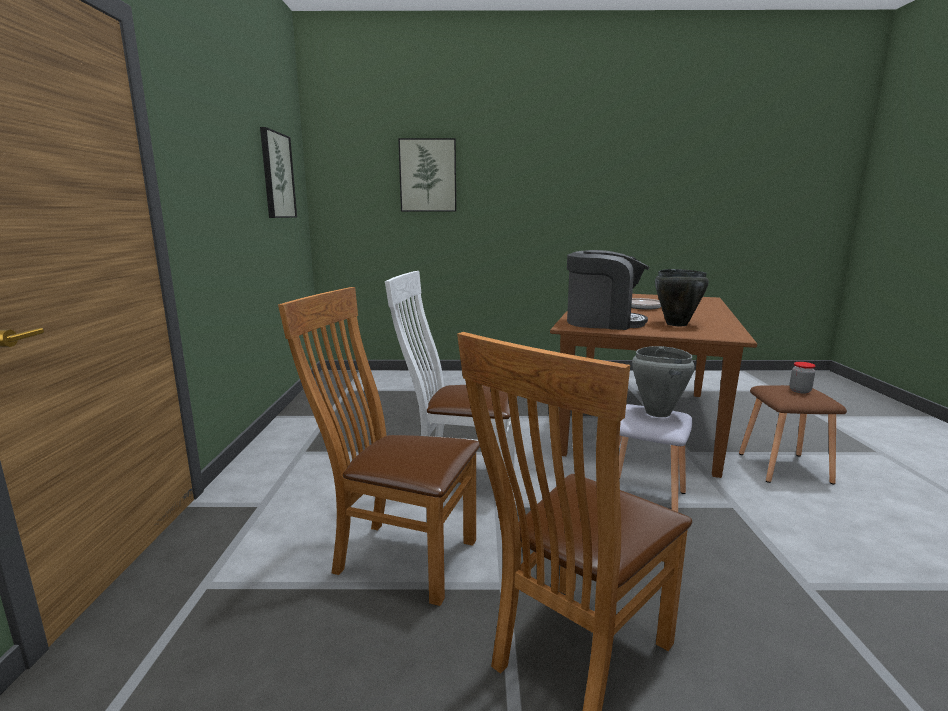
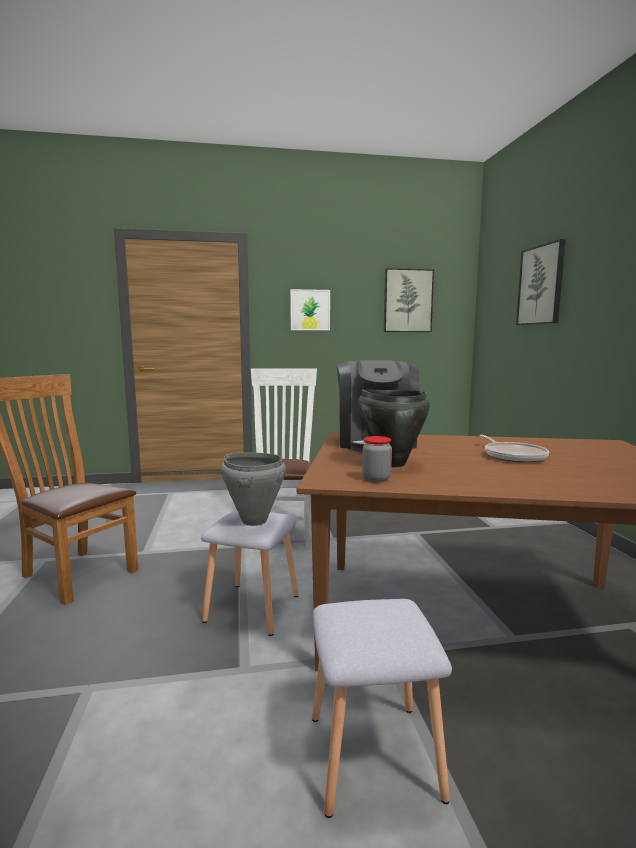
camera: 80 degrees right, 5 degrees down
(215, 181) = (310, 310): none -> picture
(397, 556) = (183, 523): brown chair -> none
(785, 468) = (371, 757): brown stool -> grey stool
(800, 391) = (378, 625): jar -> jar (376, 479)

